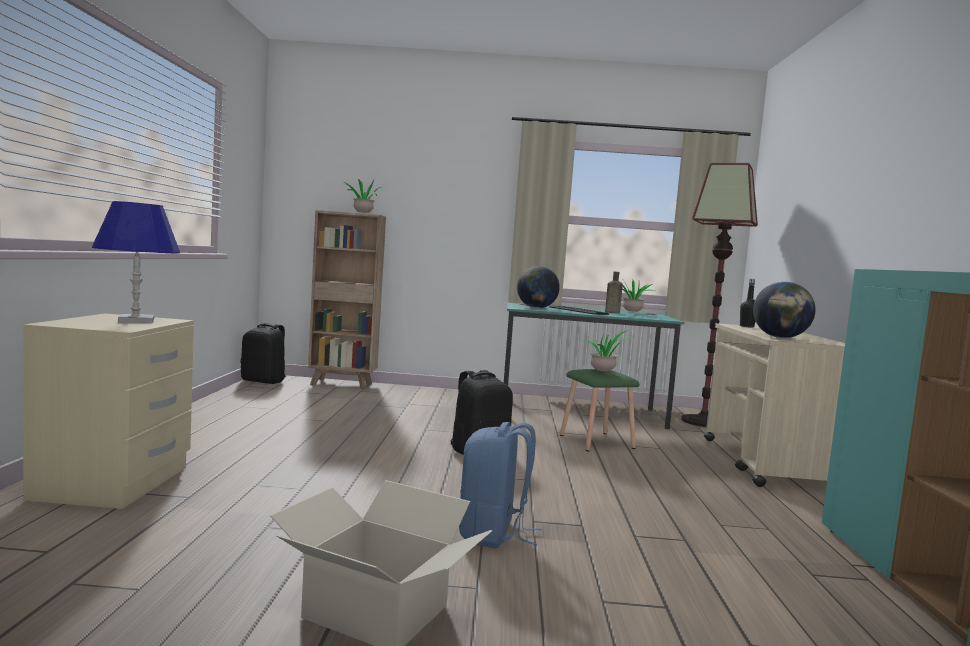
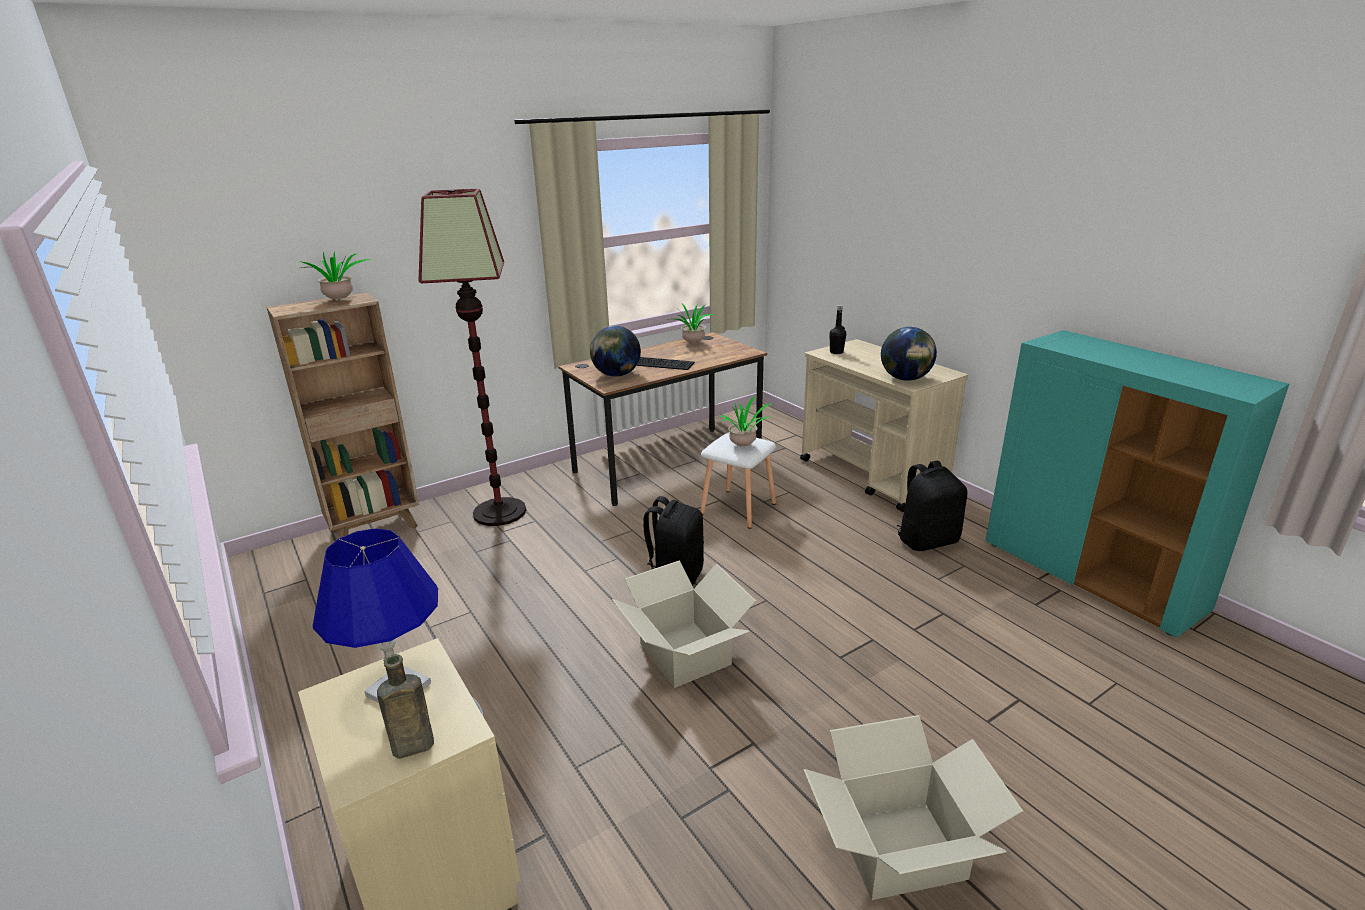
camera: 35 degrees left, 20 degrees up
(264, 381) = (269, 571): black backpack -> black backpack (927, 540)
(418, 476) = (685, 653): none -> cardboard box
(493, 534) = (840, 694): blue backpack -> none
(580, 412) = (668, 464): turquoise desk -> brown desk
(596, 442) = (738, 509): green stool -> white stool
(611, 312) = (682, 353): brown bottle -> brown bottle (410, 747)
(703, 422) = (769, 431): floor lamp -> floor lamp (500, 512)

